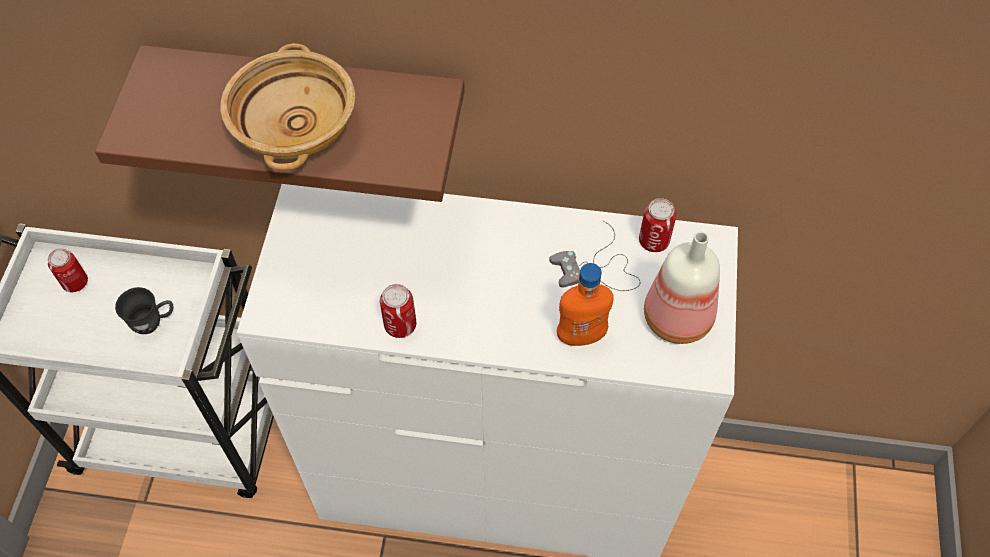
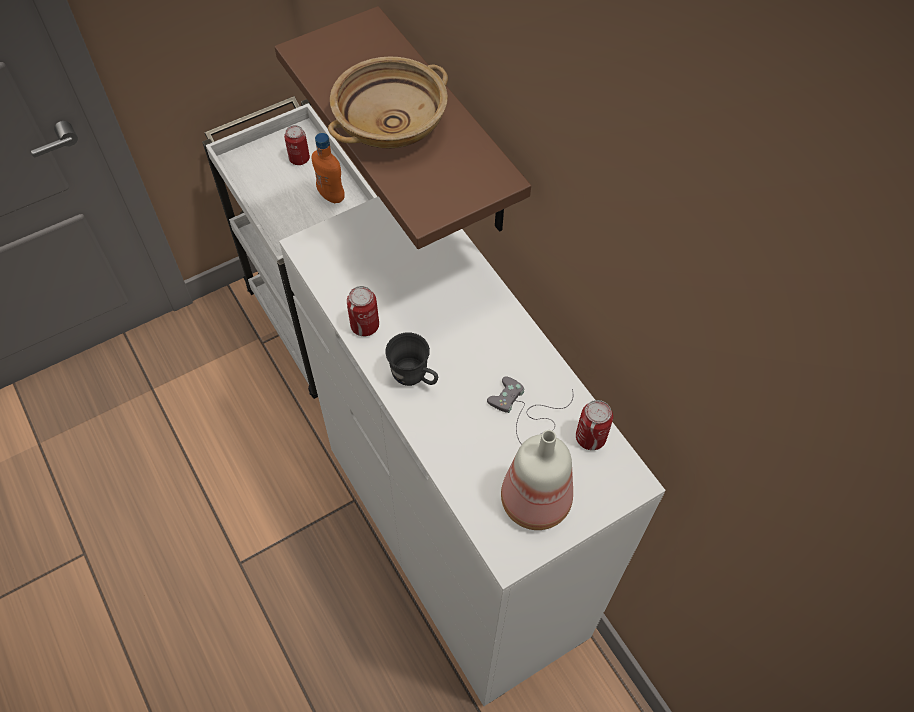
camera: 50 degrees right, 0 degrees up
(154, 322) = (308, 218): grey mug -> grey mug (415, 378)
(581, 336) = (458, 444): orange bottle -> orange bottle (331, 196)

